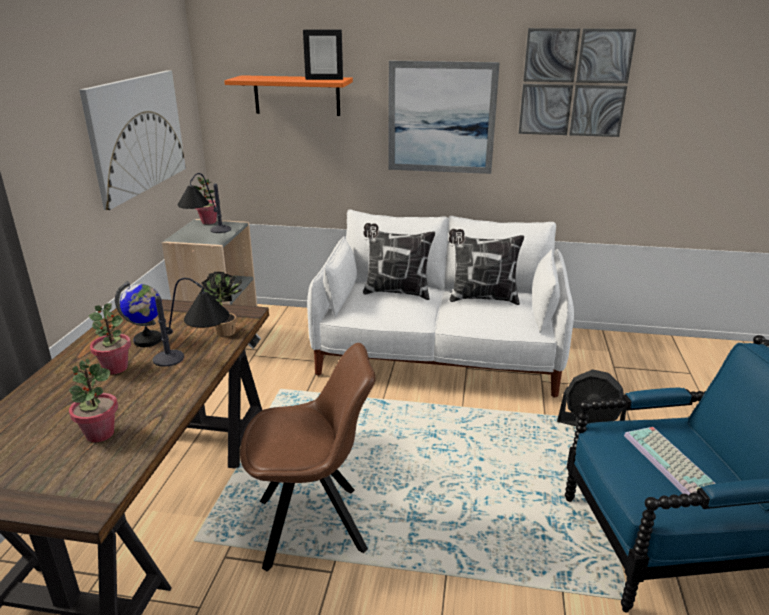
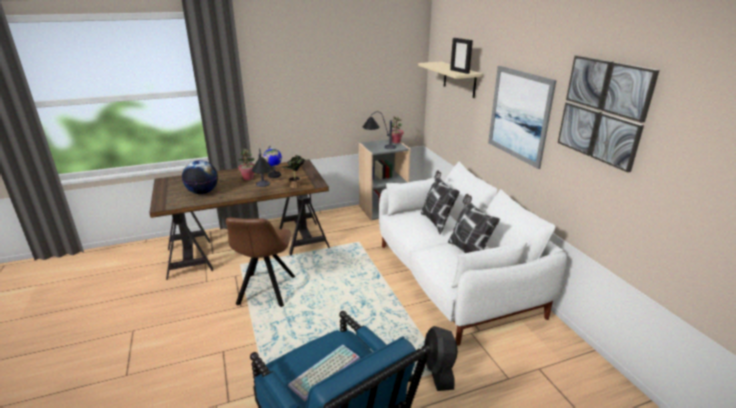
camera: 60 degrees right, 0 degrees up
(100, 434) = (203, 192): potted plant -> globe
(137, 134) = (357, 84): picture -> none
(297, 95) = (459, 79): orange shelf -> beige shelf
(312, 526) = (266, 290): brown chair -> brown chair turned 45 degrees clockwise

